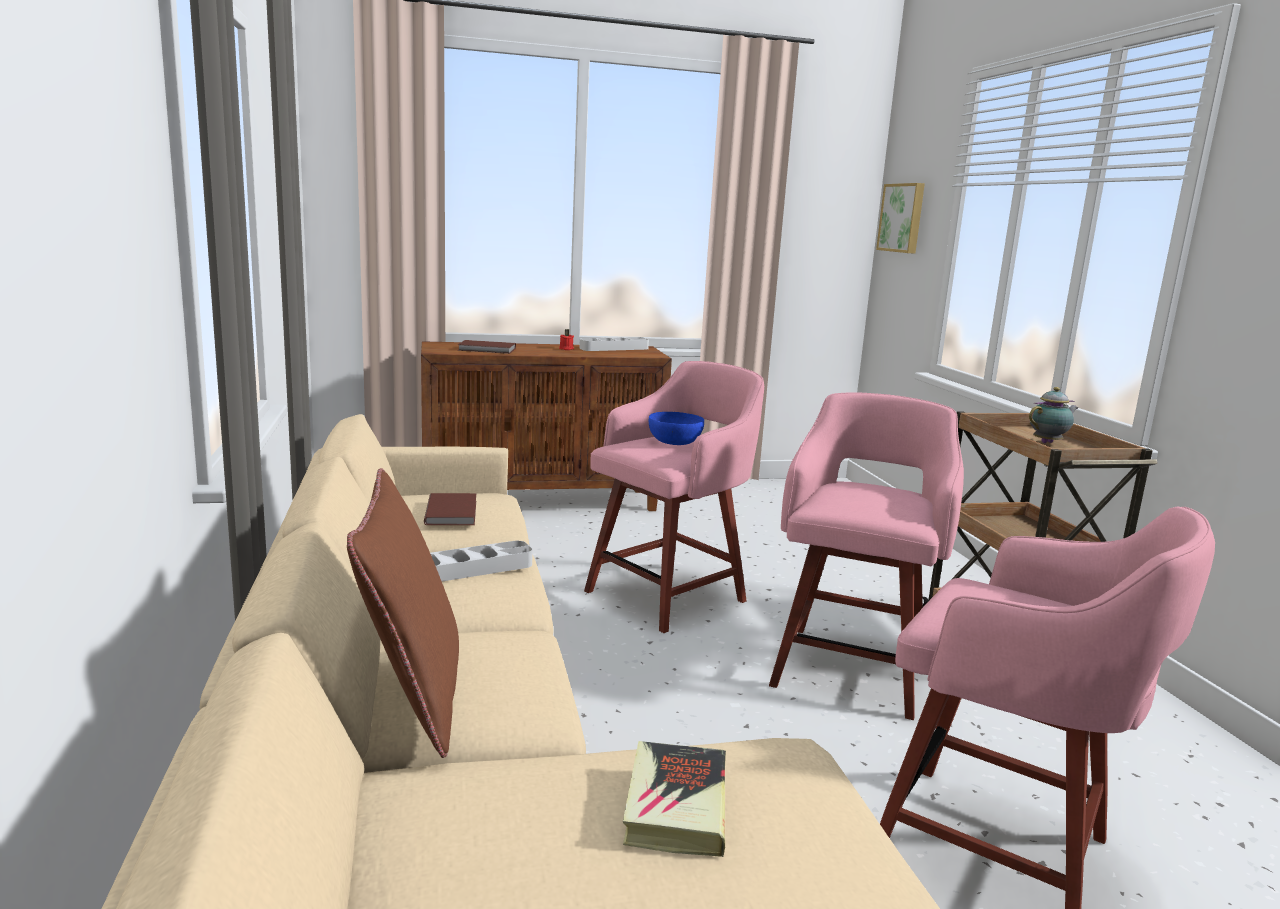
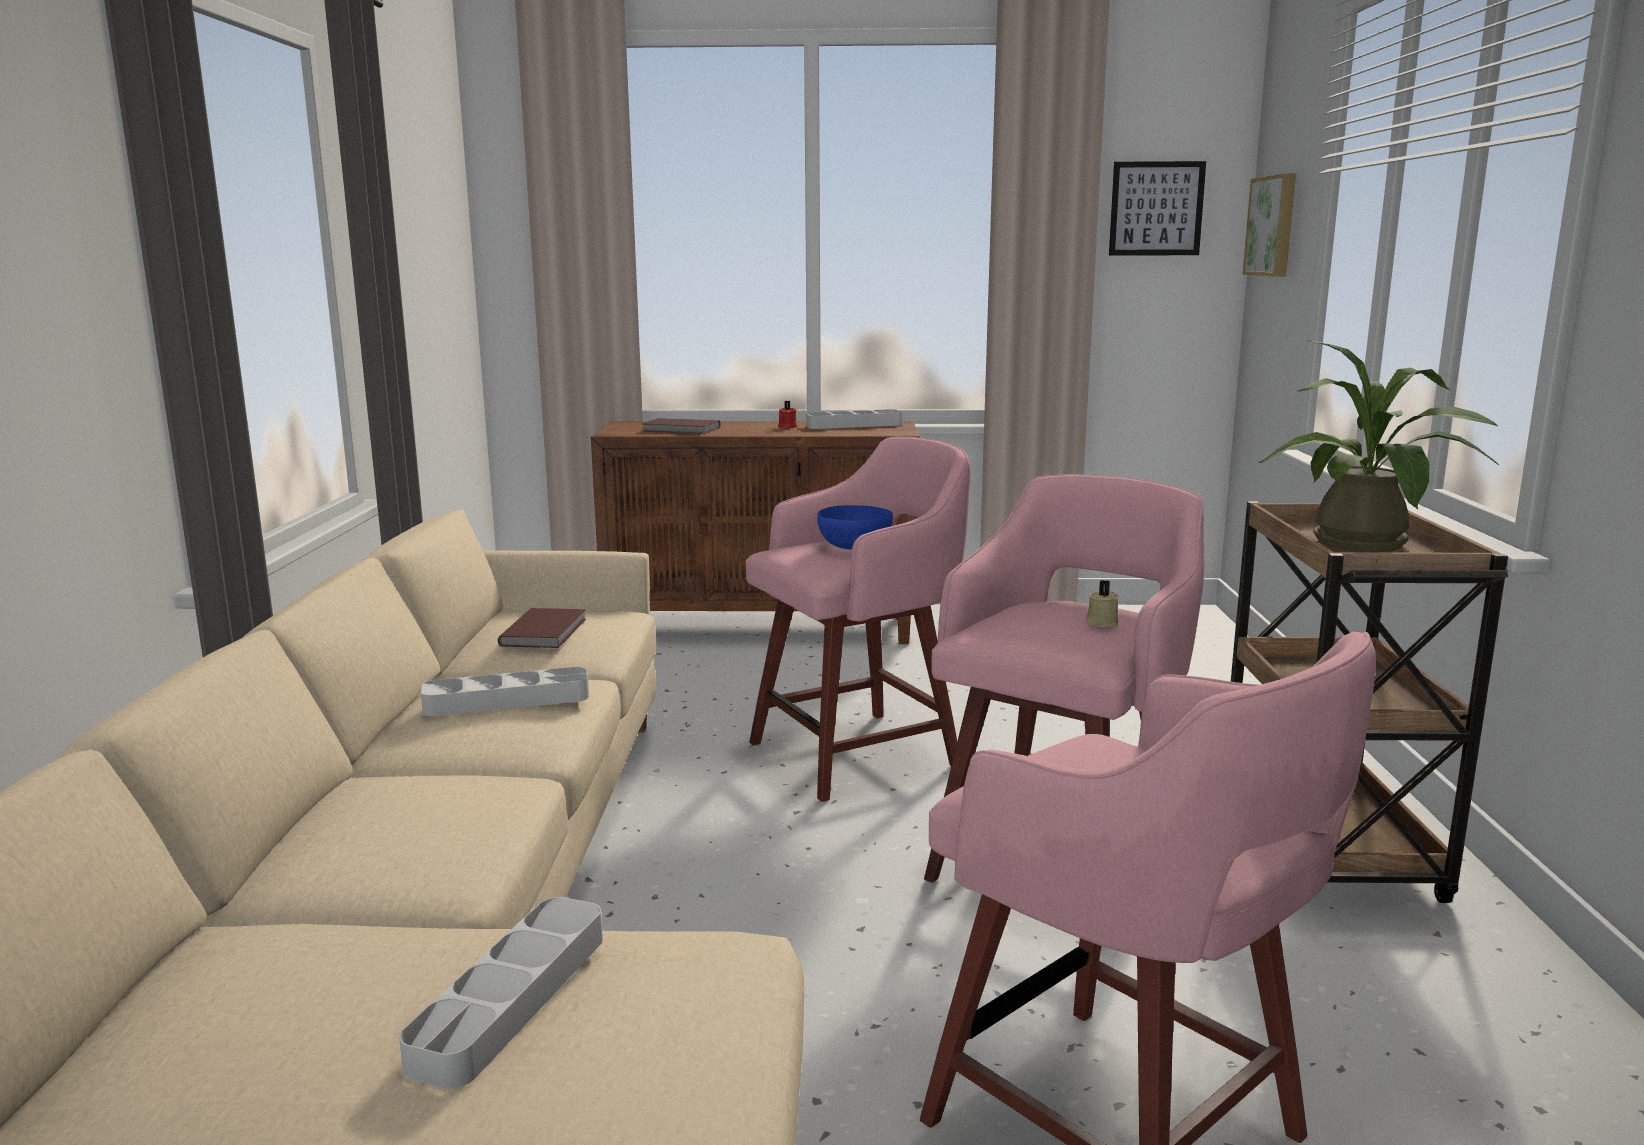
camera: 15 degrees right, 0 degrees up
(412, 699) = (315, 847): brown pillow -> none
(676, 805) = (511, 998): book -> grey tray
(819, 200) = (1156, 209): none -> picture
(897, 498) = (1101, 622): none -> beige candle
(1048, 442) = (1367, 546): teapot -> potted plant

